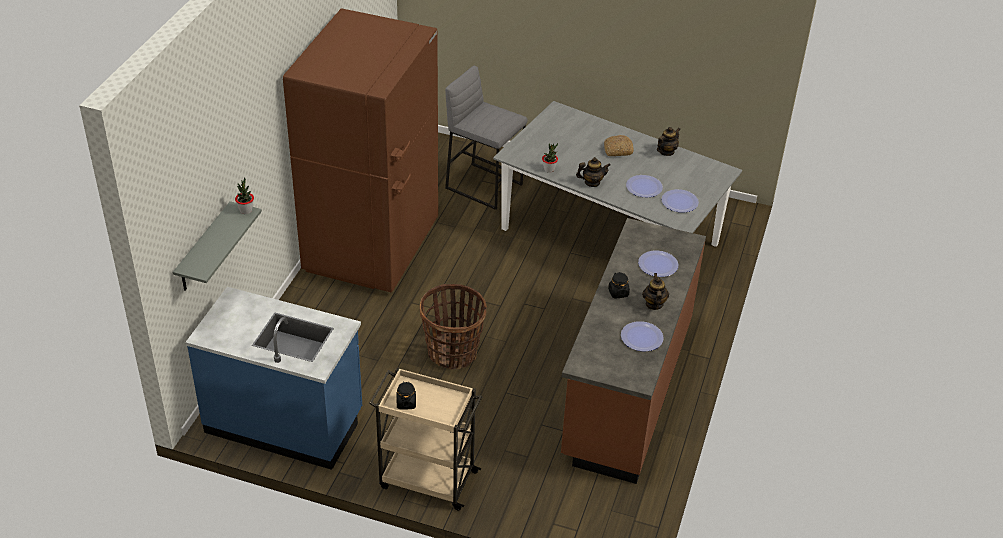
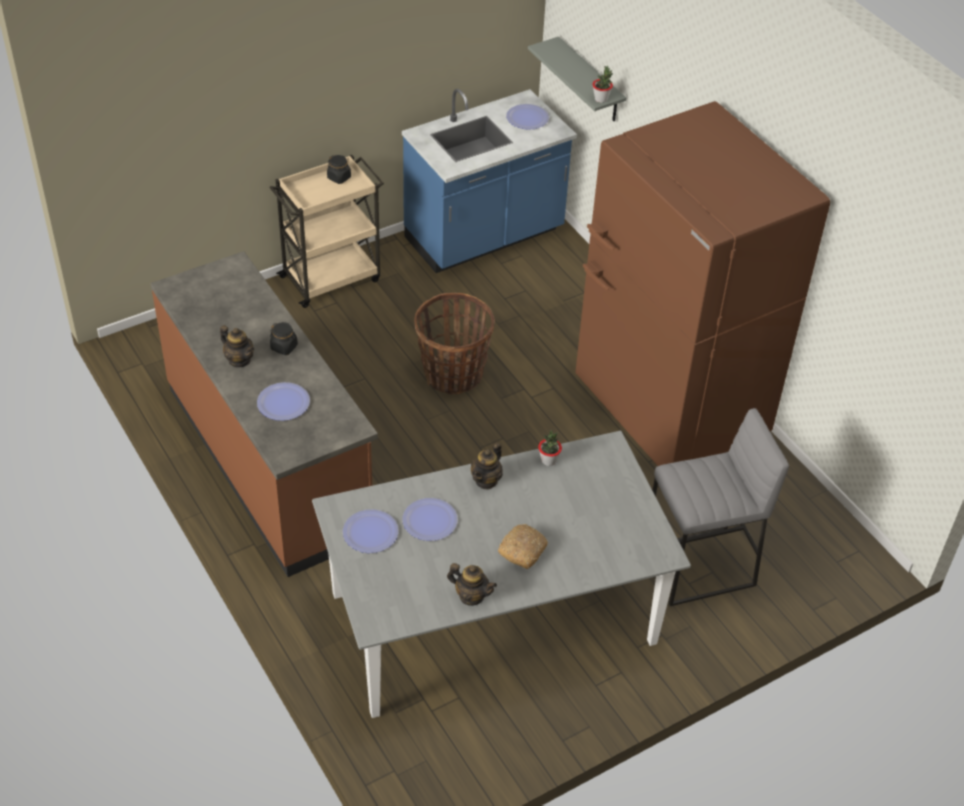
camera: 130 degrees right, 5 degrees up
(642, 337) = (213, 322): plate -> plate (527, 118)
(666, 152) = (471, 596): teapot -> teapot turned 60 degrees counterclockwise

